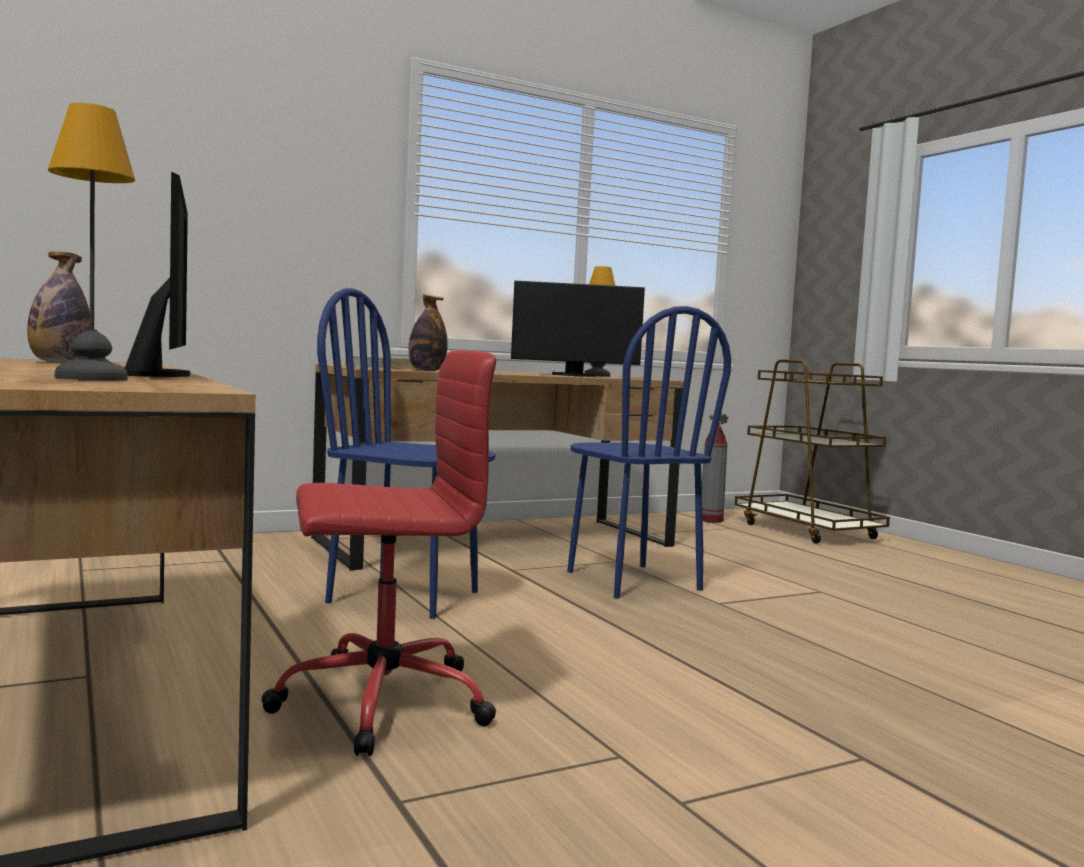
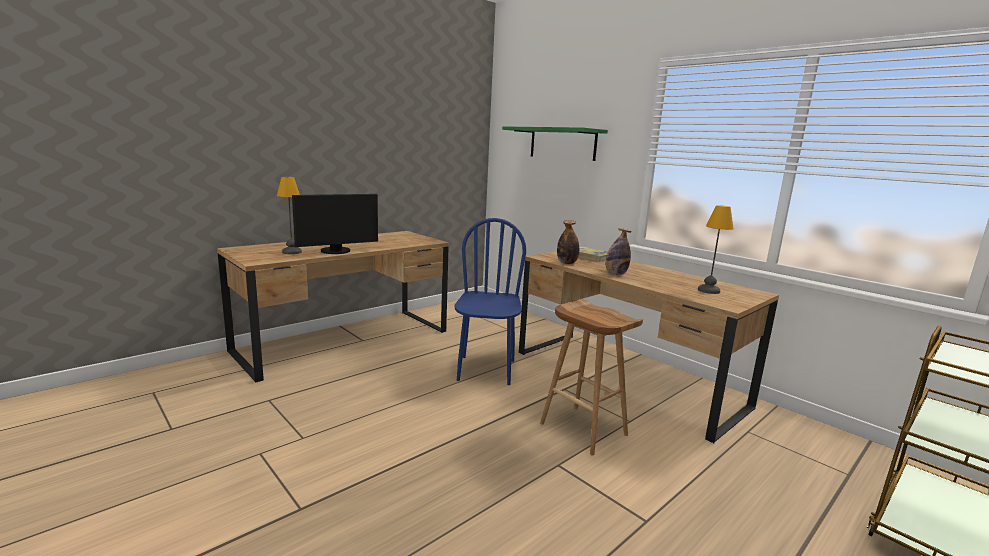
camera: 75 degrees right, 10 degrees up
(58, 362) = (400, 239): bottle -> bottle (616, 274)
(221, 166) = (562, 143): none -> green shelf
(379, 702) = (350, 385): red office chair -> none
(574, 375) = (668, 286): monitor -> none
(632, 581) = (582, 429): blue chair -> brown stool
(710, 520) = (866, 462): fire extinguisher -> none

